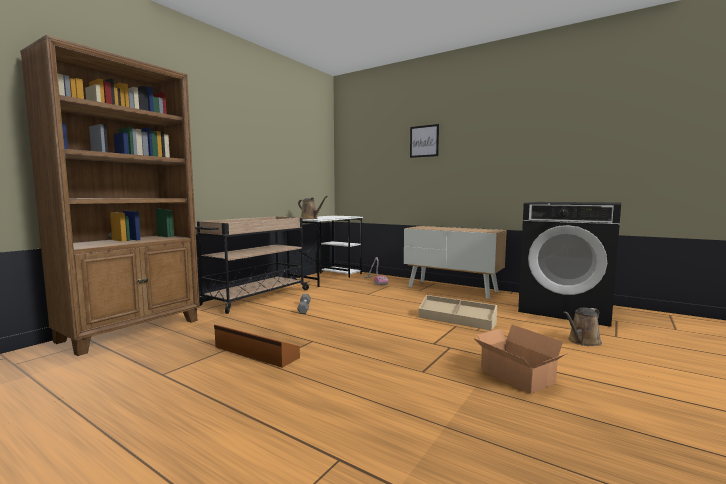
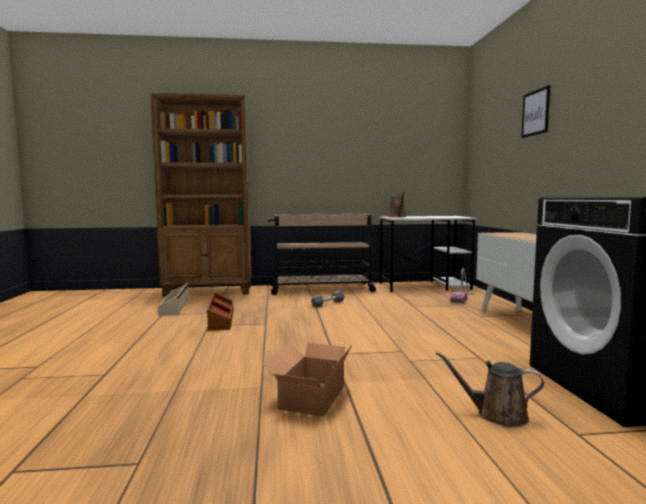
camera: 50 degrees right, 0 degrees up
(456, 320) = (420, 348): beige storage box -> beige storage box (175, 306)

